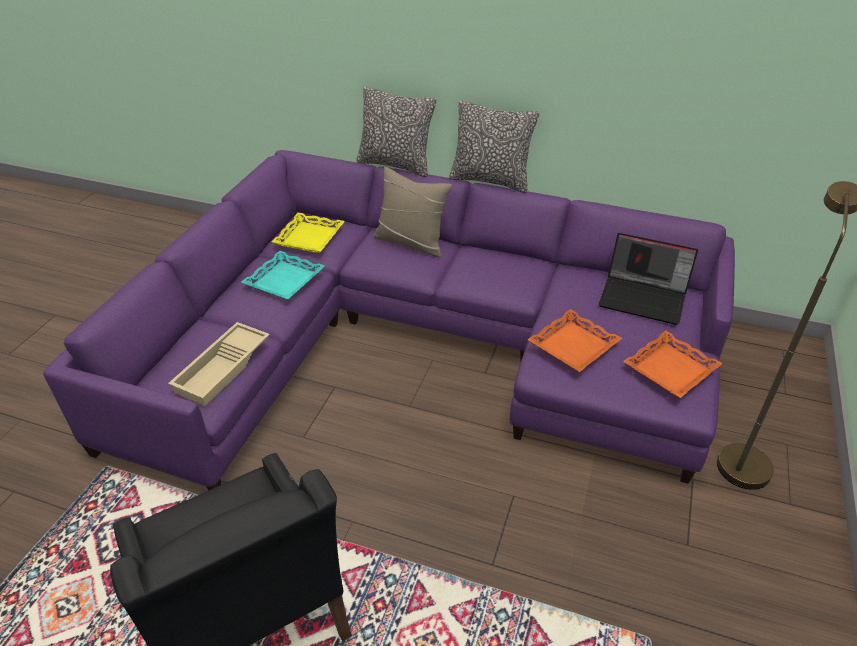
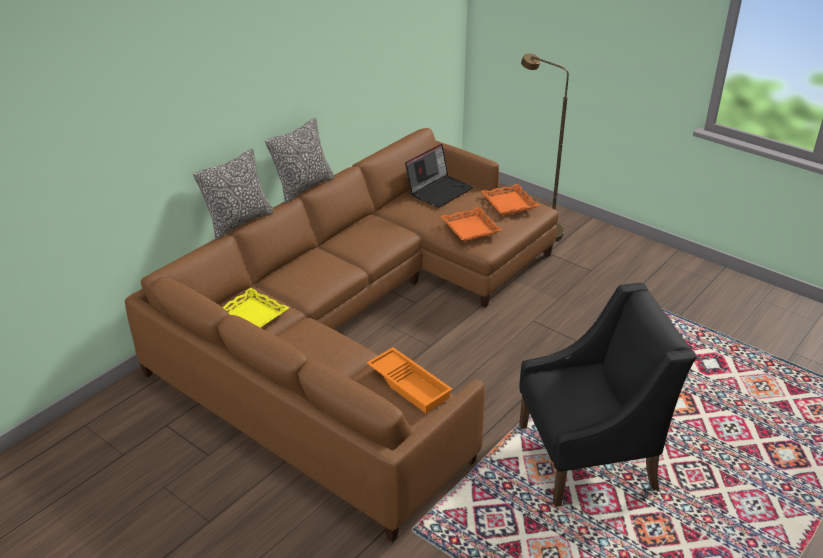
camera: 70 degrees left, 5 degrees down
(224, 369) = (410, 384): beige tray -> orange tray
(285, 280) = (309, 338): turquoise tray -> none
(411, 242) = (301, 265): beige pillow -> none
(418, 343) = (362, 326): purple sofa -> brown sofa

